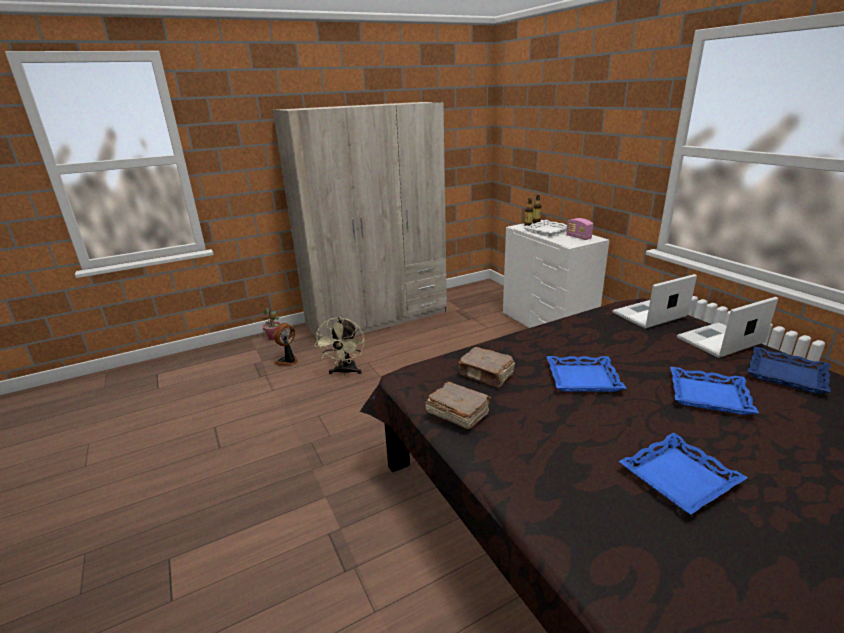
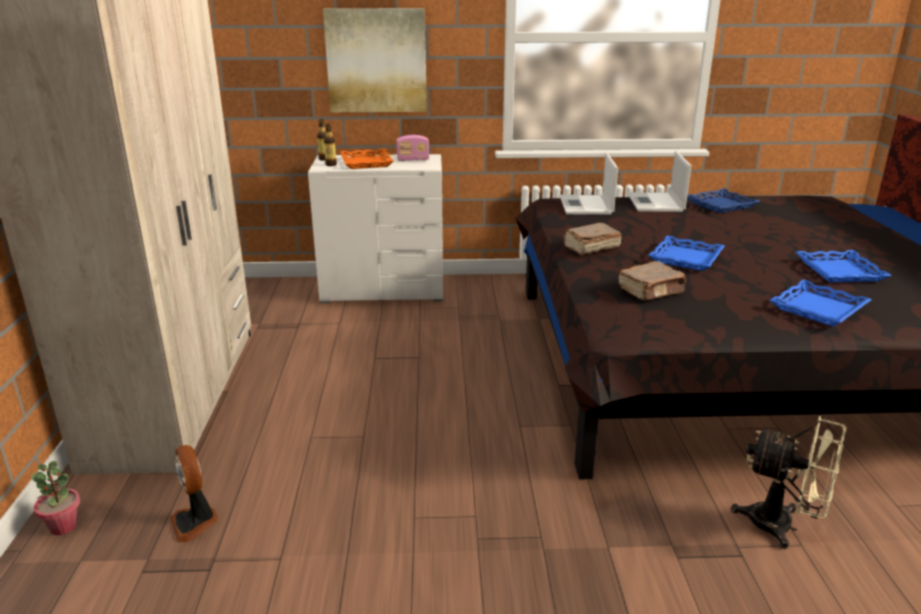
camera: 65 degrees left, 0 degrees up
(345, 372) = (314, 464): beige fan -> beige fan (782, 526)
(457, 413) = (718, 320): brown book -> brown book (590, 248)
(548, 231) = (367, 163): white tray -> orange tray
(584, 159) = (376, 61): none -> picture
(709, 395) = (737, 231): blue tray -> blue tray (817, 308)

